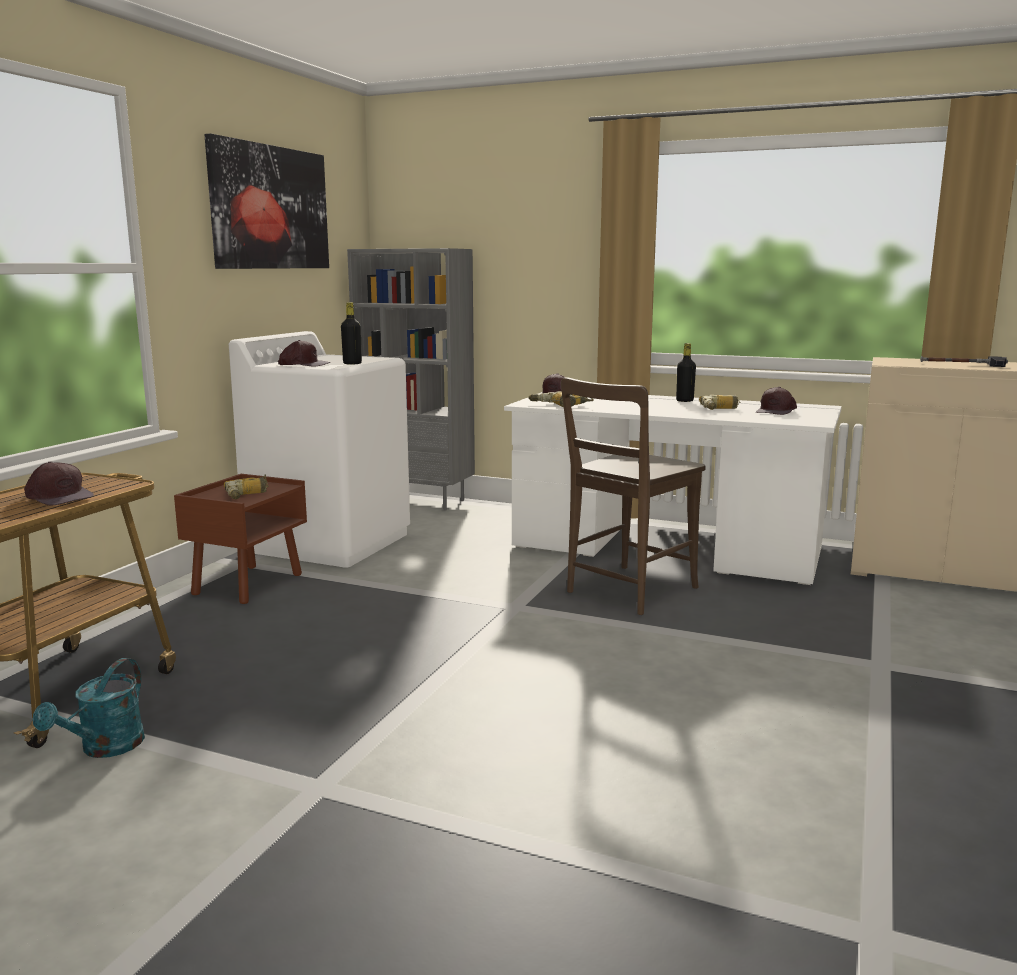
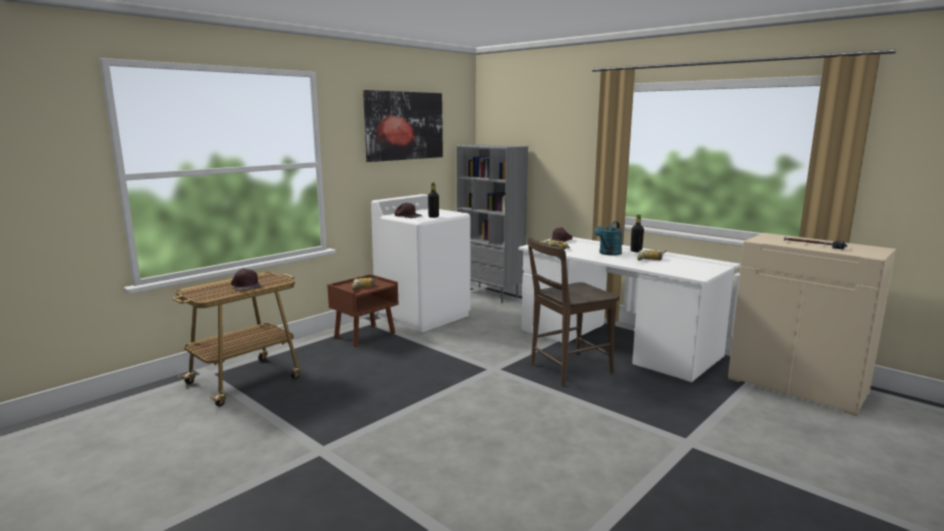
camera: 20 degrees right, 0 degrees up
(105, 748) = (245, 412): turquoise watering can -> turquoise watering can (608, 253)
(777, 411) = (686, 264): brown cap -> none

